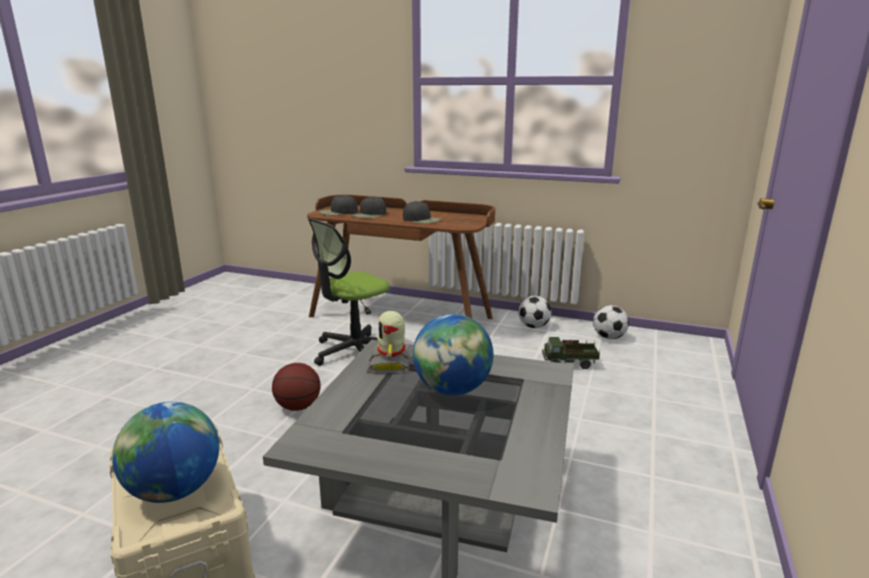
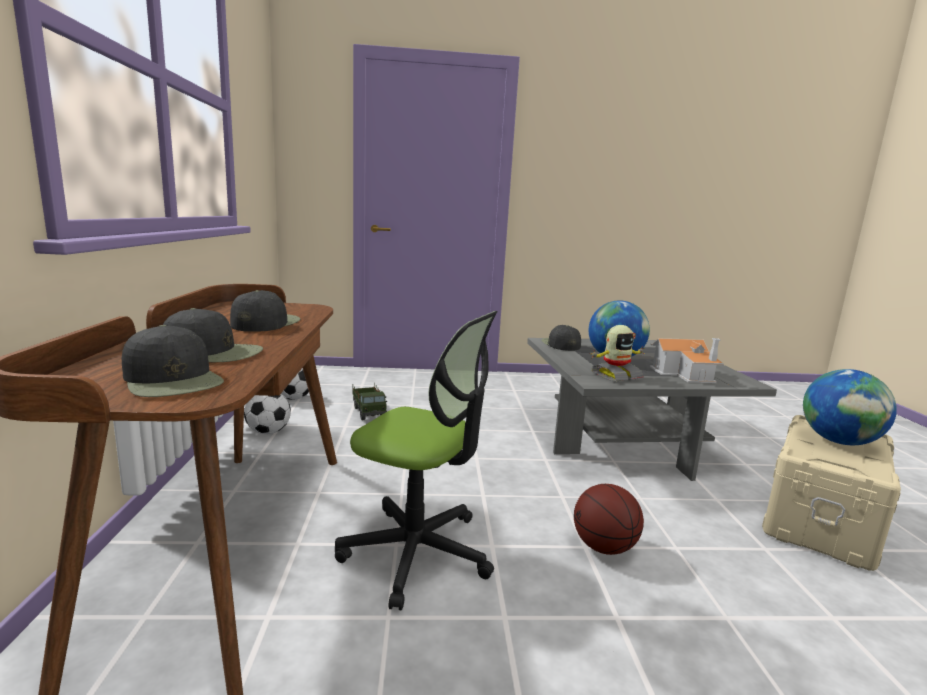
camera: 115 degrees left, 5 degrees down
(364, 412) = (685, 374): none -> toy house
(531, 375) = (560, 344): none -> black cap

